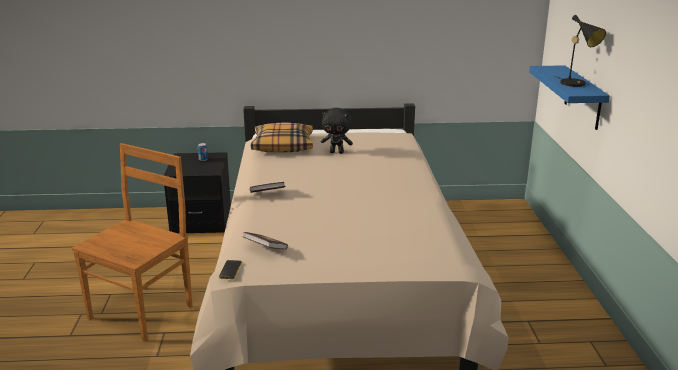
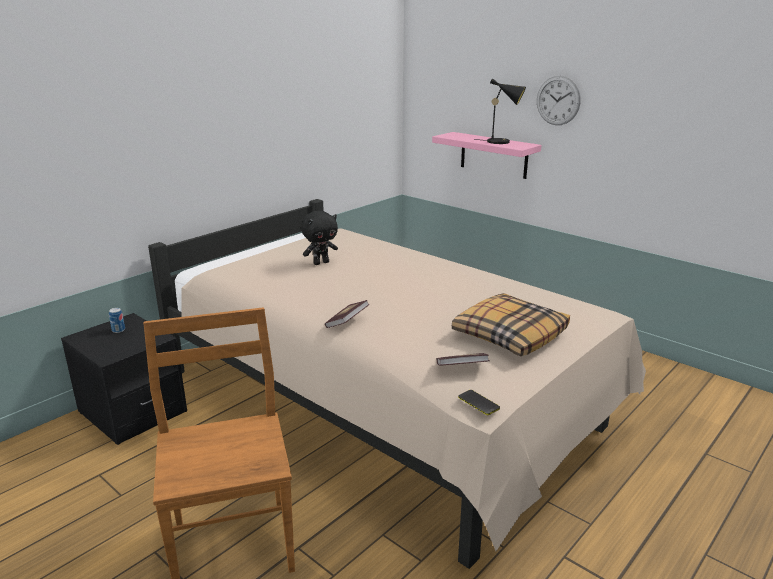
camera: 45 degrees left, 0 degrees up
(283, 146) = (253, 274): pillow -> pillow (509, 335)
(583, 97) = (493, 155): blue shelf -> pink shelf
(625, 49) = (558, 100): none -> wall clock

